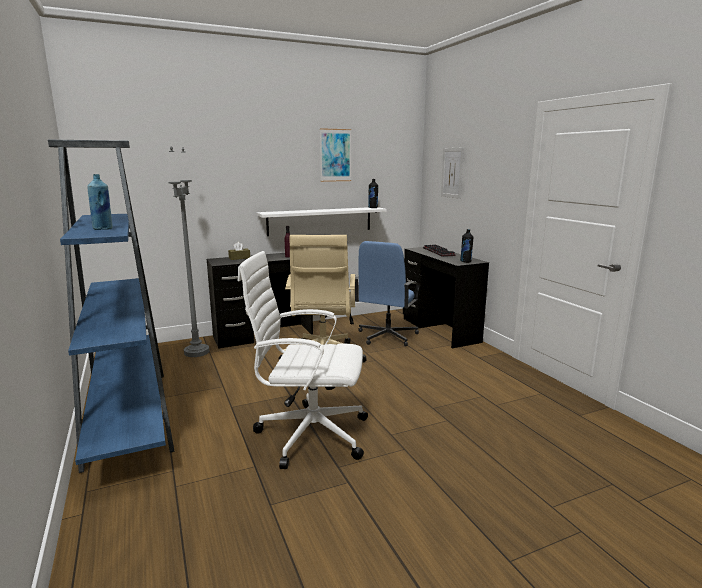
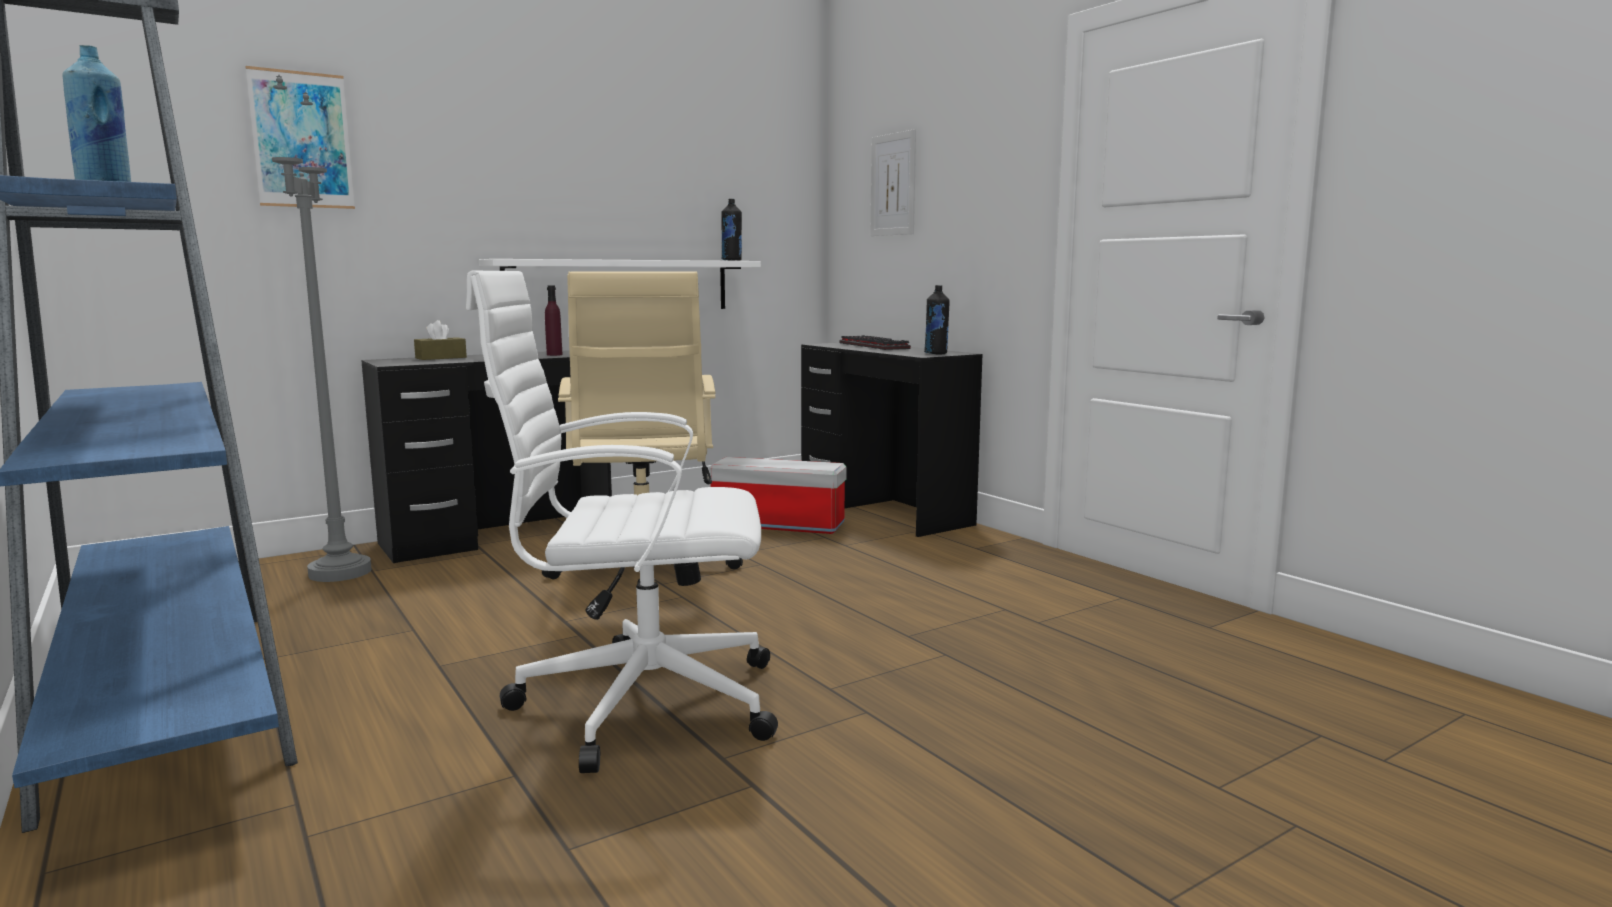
camera: 10 degrees left, 5 degrees down
(335, 155) = (650, 146): picture -> picture (302, 140)
(387, 336) = (776, 524): blue office chair -> storage box

